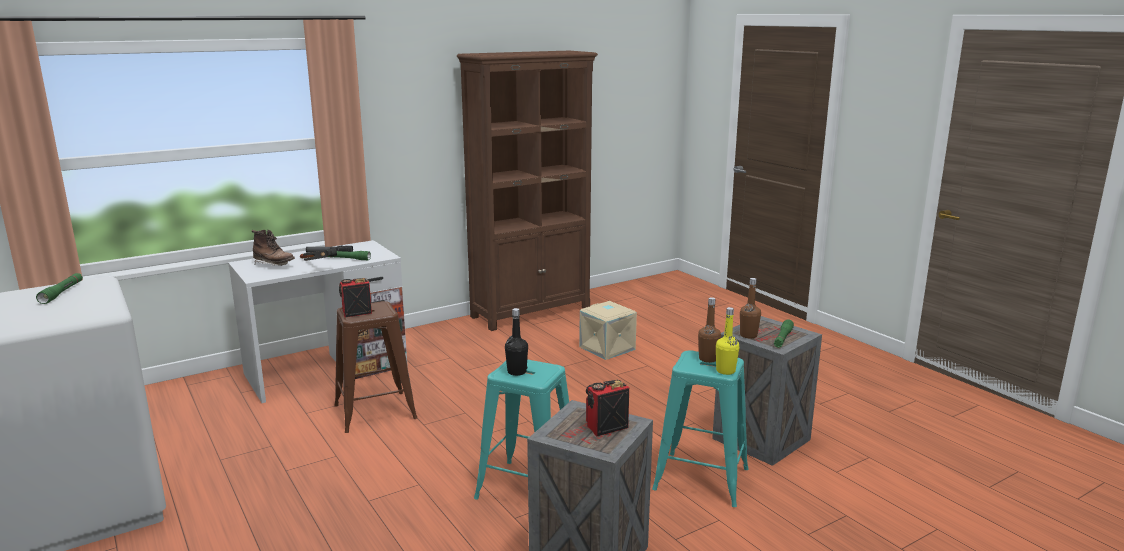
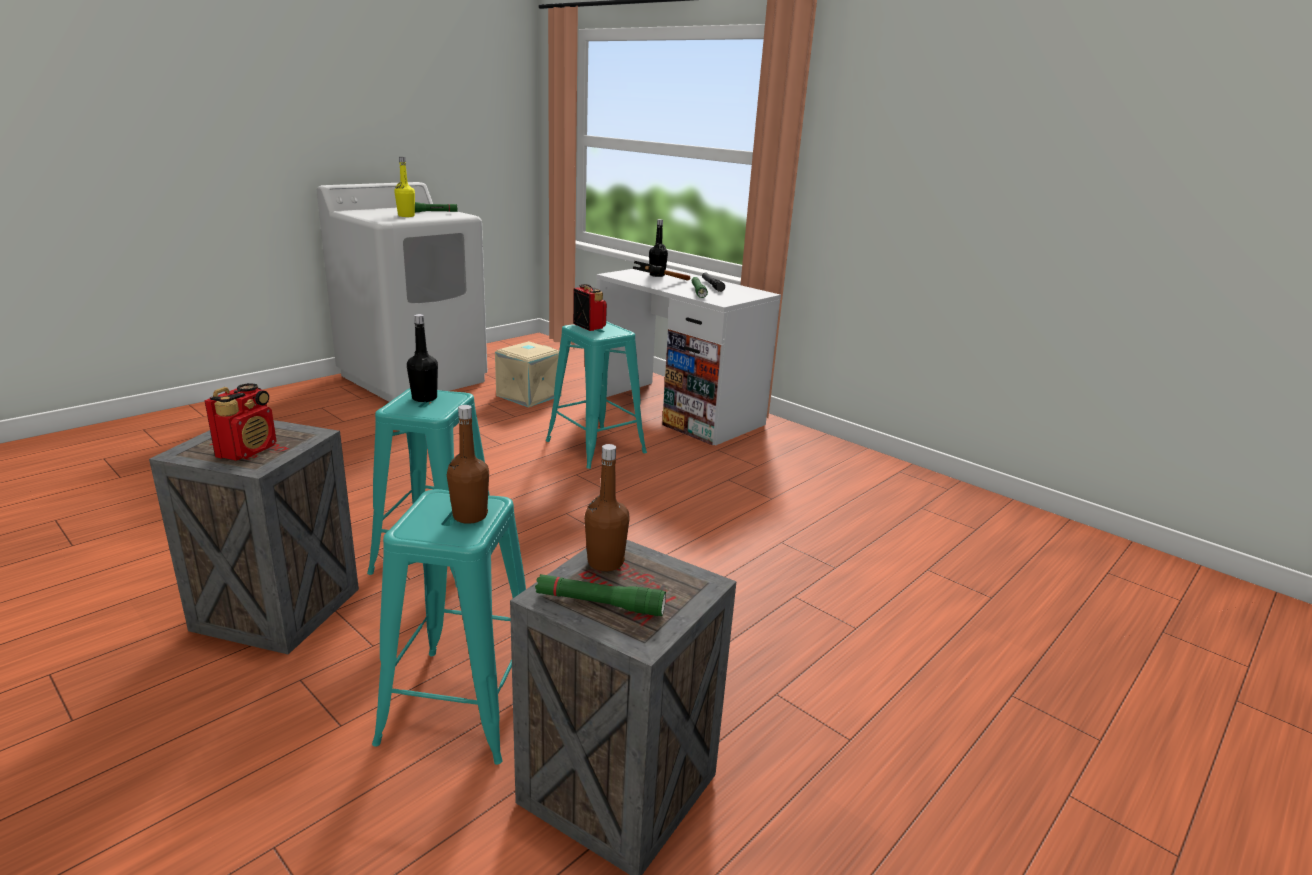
camera: 75 degrees right, 5 degrees up
(274, 265) = (657, 275): brown boot -> black bottle
(376, 412) = (596, 447): brown stool -> turquoise stool
(531, 312) = (966, 502): brown bookcase -> none
(605, 427) = (248, 450): radio -> radio turned 60 degrees clockwise
(606, 348) = (891, 580): beige storage box -> beige storage box (528, 395)
(725, 371) = (416, 531): yellow bottle -> yellow bottle (406, 216)

